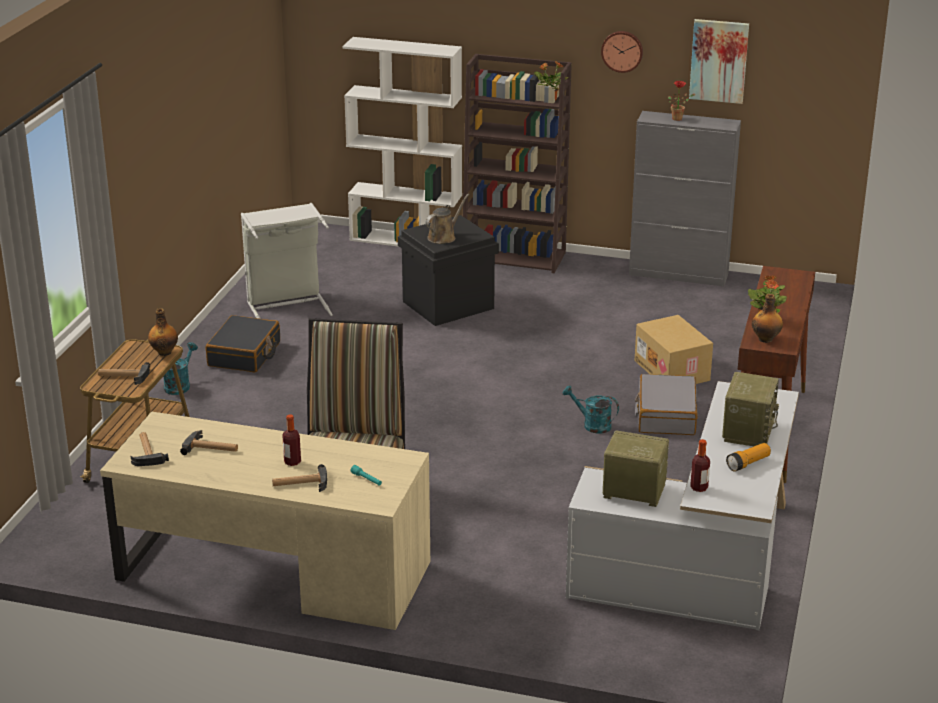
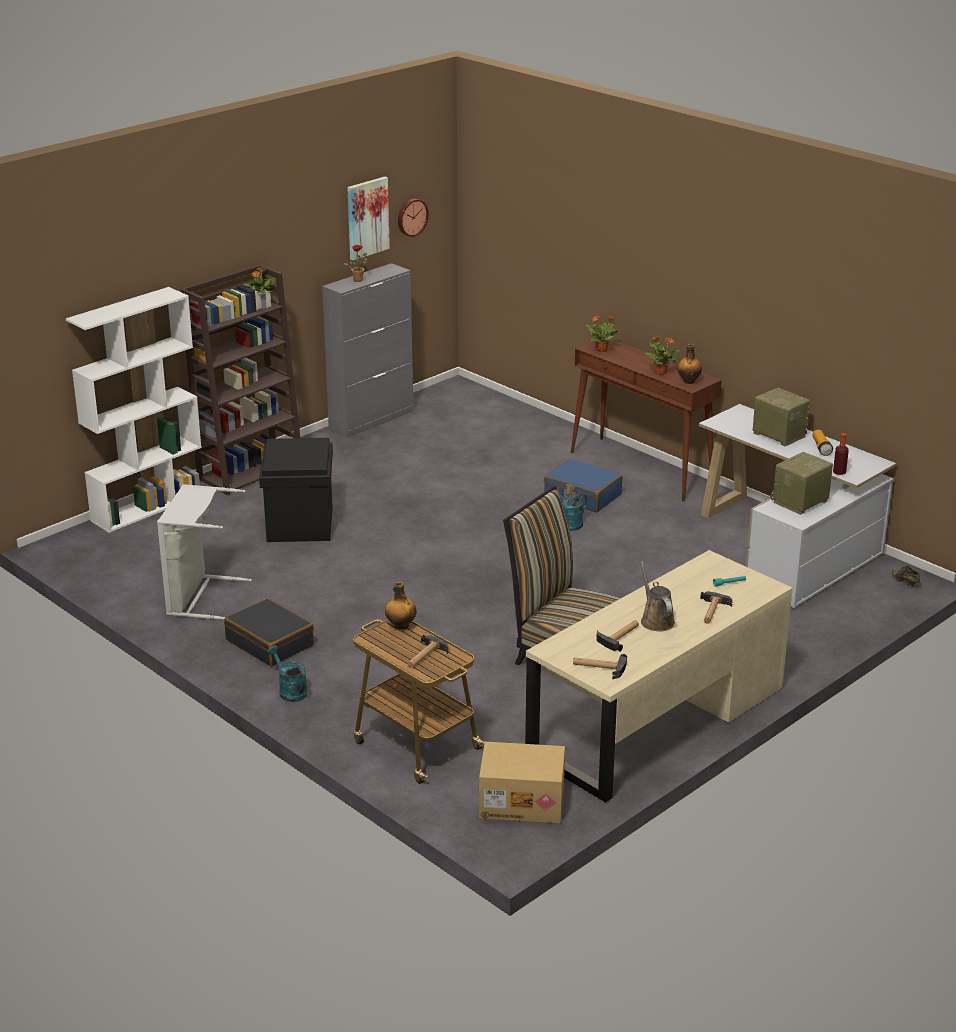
camera: 60 degrees left, 0 degrees up
(292, 462) = (675, 607): bottle -> none
(443, 237) = (302, 457): brown watering can -> brown watering can (656, 620)
(622, 51) = (297, 237): wall clock -> wall clock (411, 217)
(666, 415) = (582, 495): grey suitcase -> blue suitcase
(673, 370) = (519, 471): cardboard box -> cardboard box (522, 801)
(709, 663) = (905, 582): none -> brown shoe
(778, 279) = (602, 350): none -> potted plant

